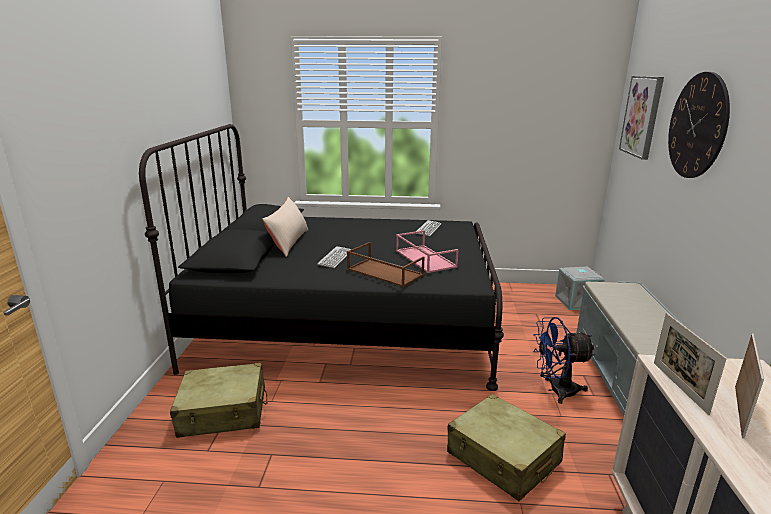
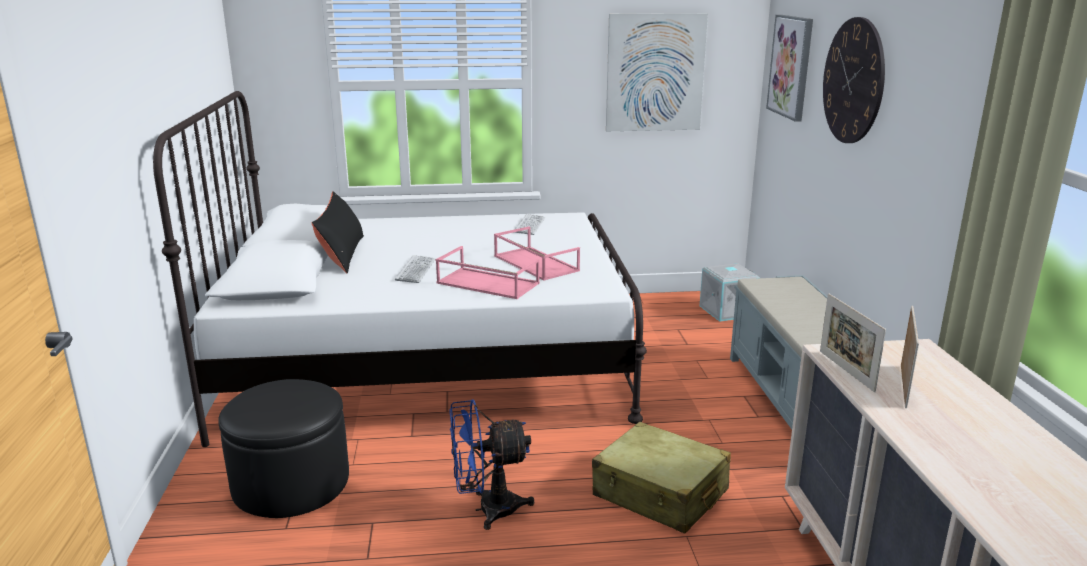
camera: 10 degrees left, 0 degrees up
(223, 412) = (291, 483): beige suitcase -> black ottoman
(288, 242) = (342, 254): beige pillow -> black pillow
(347, 322) = (429, 361): black bed -> white bed
(383, 272) = (486, 283): brown tray -> pink tray
(532, 120) = (655, 73): none -> picture
(556, 390) = (713, 416): blue fan -> blue fan (487, 509)

